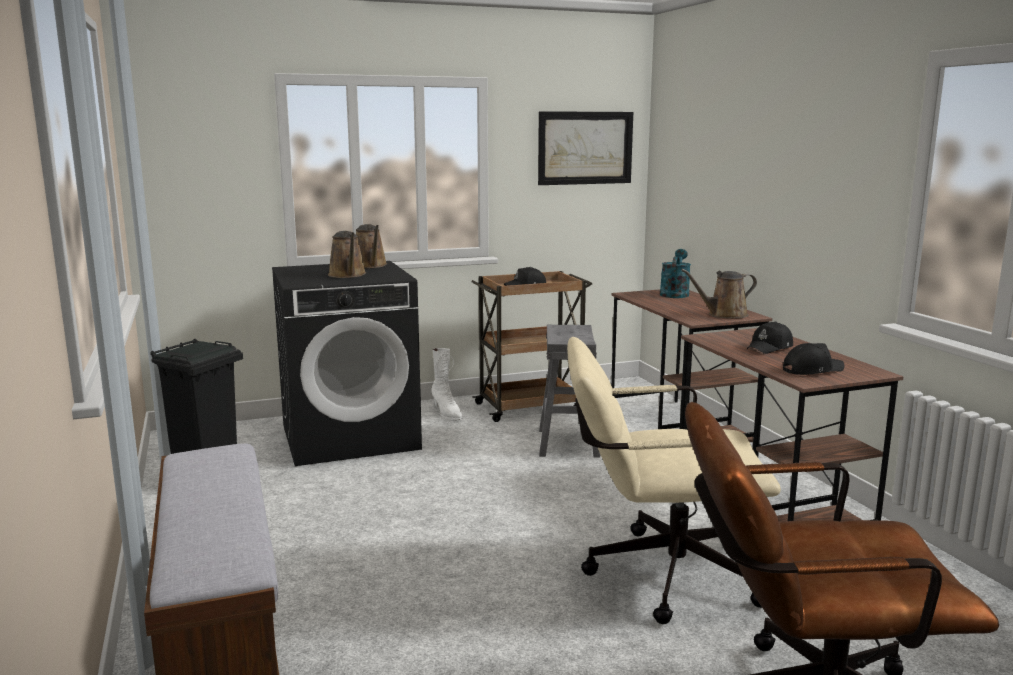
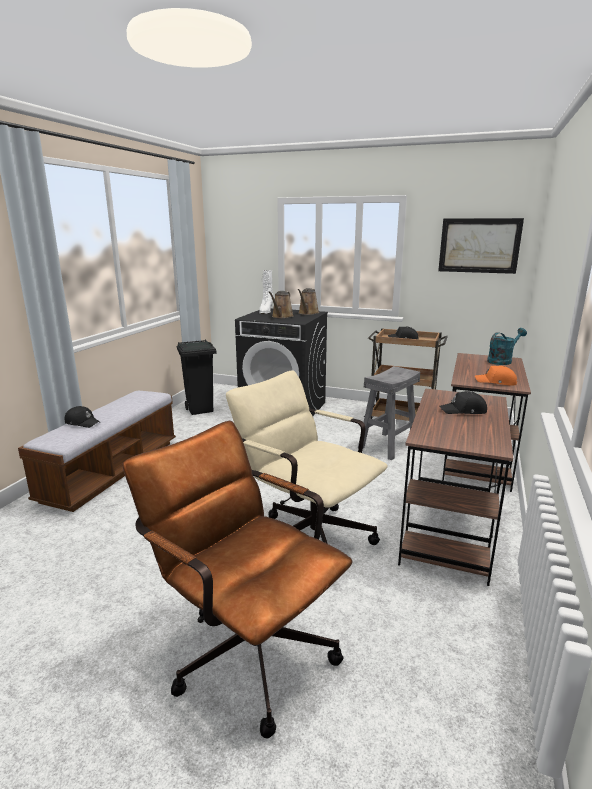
camera: 40 degrees right, 5 degrees up
(447, 413) = (349, 410): white boot -> white boot (266, 311)
(724, 315) = (496, 382): brown watering can -> orange cap
(811, 370) = (449, 433): black cap -> black cap (82, 422)

